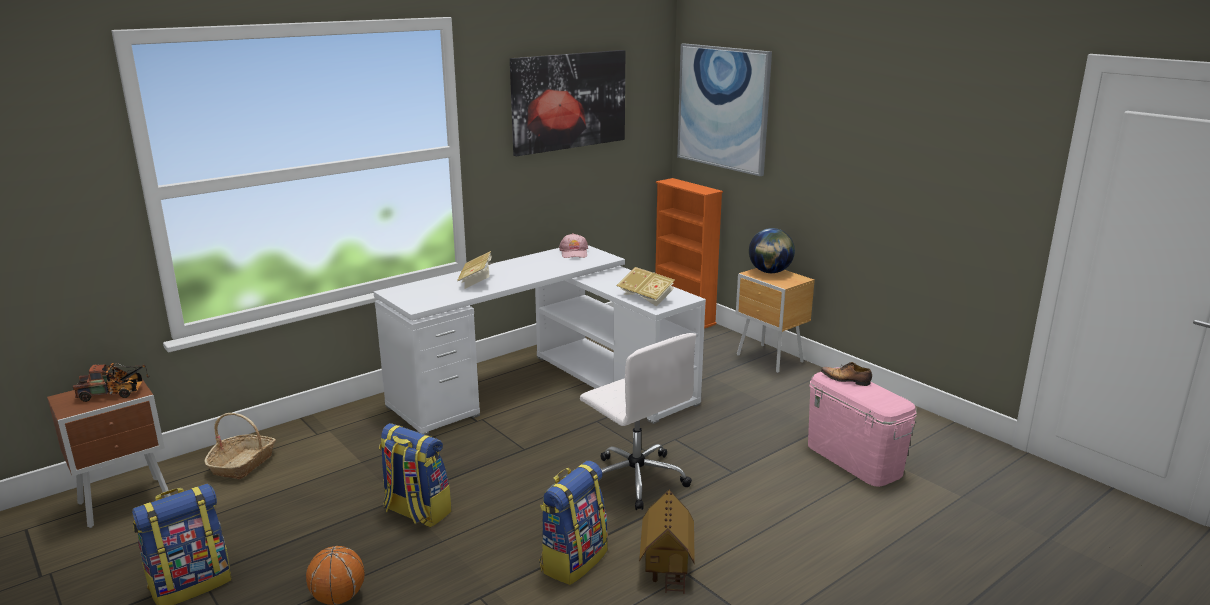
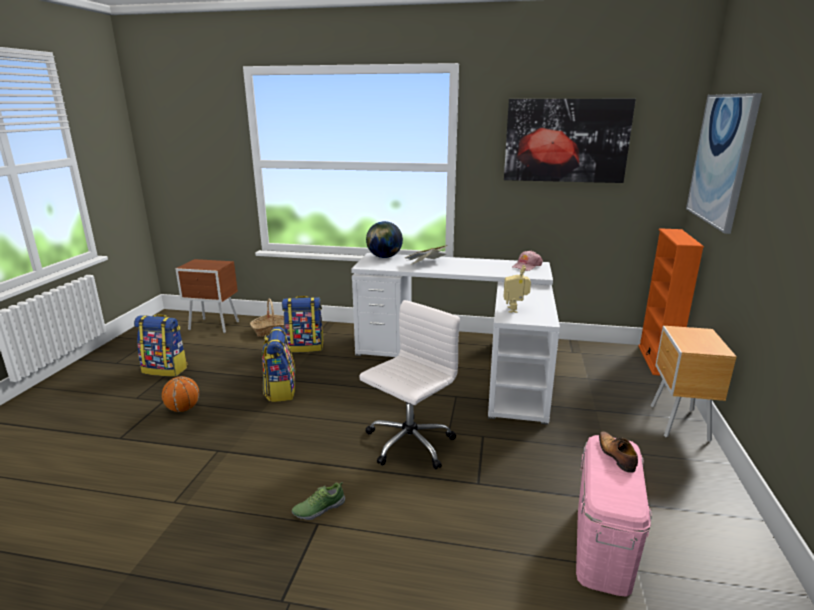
camera: 50 degrees right, 0 degrees up
(115, 393) = (209, 265): toy truck -> none
(573, 560) = (286, 465): backpack -> backpack (305, 347)
(635, 478) = (408, 444): white office chair -> white office chair turned 150 degrees counterclockwise
(646, 298) = (515, 310): book -> toy robot
(667, 565) = (319, 508): toy house -> shoe
(770, 272) = (699, 335): globe -> globe (384, 257)

